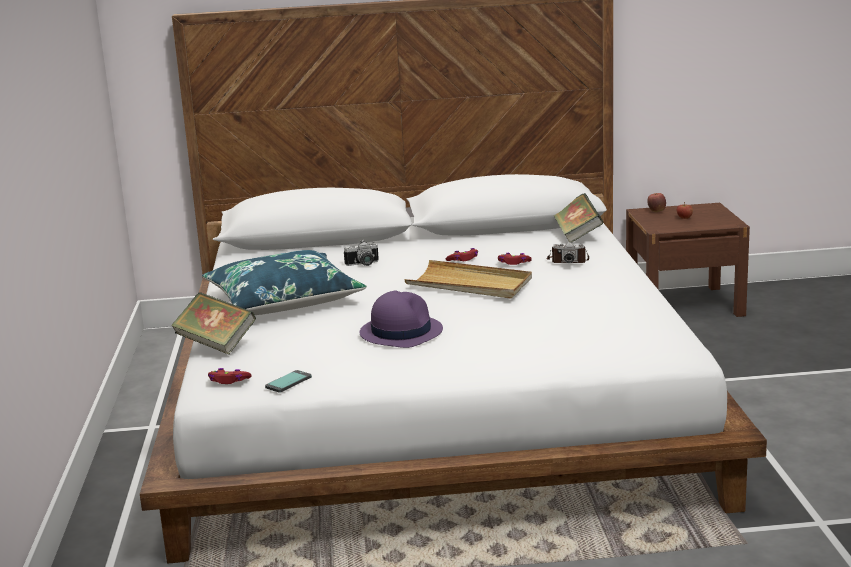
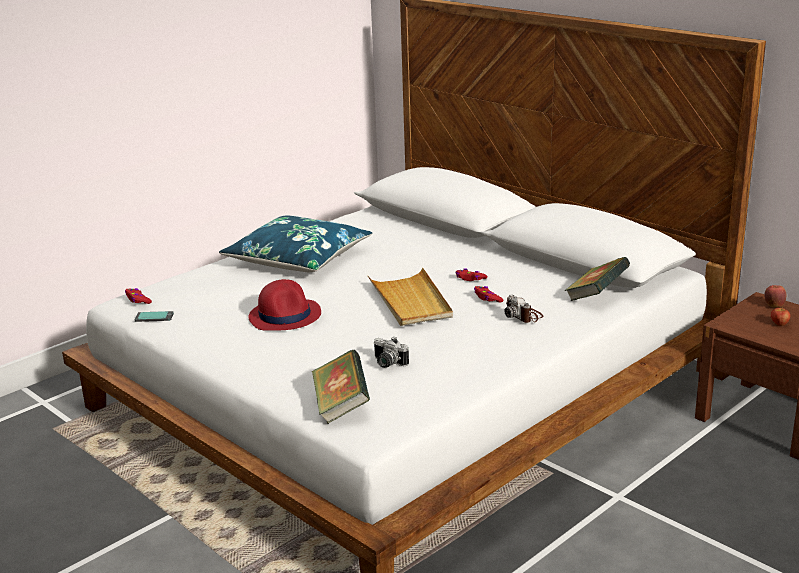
camera: 50 degrees right, 5 degrees up
(216, 344) = (192, 272): book -> book (341, 406)
(363, 264) = (407, 252): camera -> camera (387, 364)
(401, 332) = (285, 315): purple hat -> red hat

